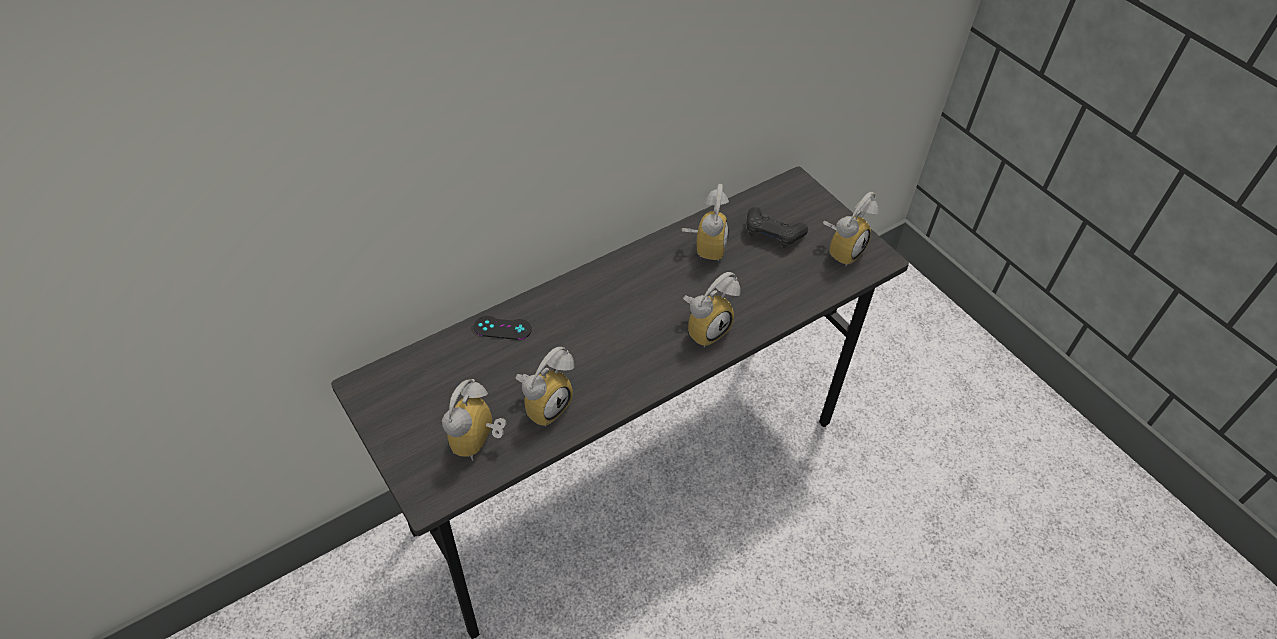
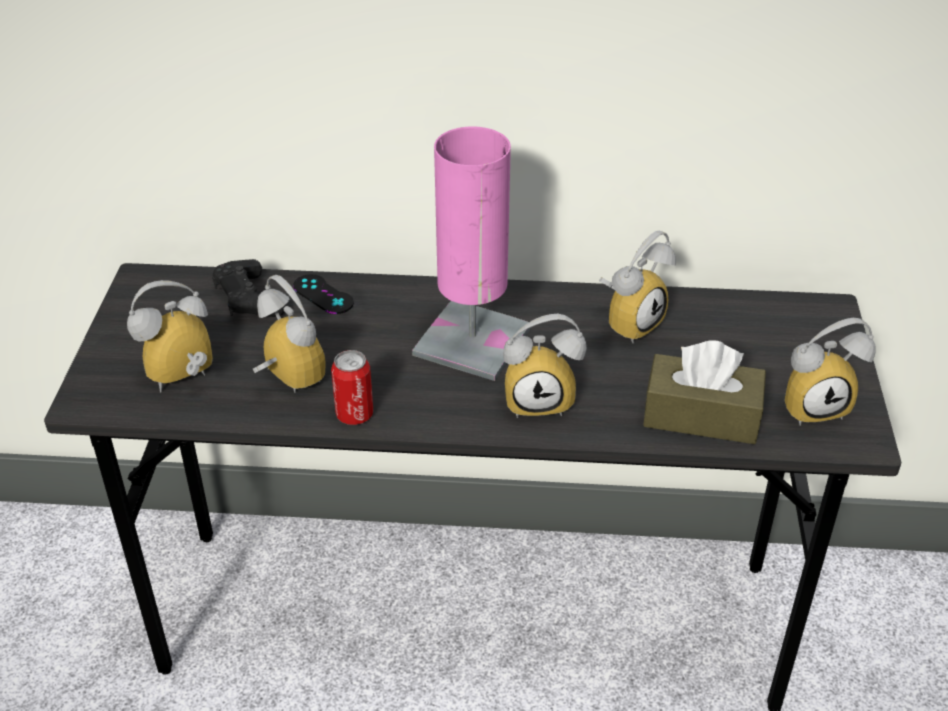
camera: 40 degrees right, 10 degrees down
(544, 403) = (285, 380): alarm clock -> alarm clock turned 120 degrees counterclockwise
(612, 401) = (354, 415): none -> can
(629, 310) = (472, 341): none -> pink table lamp
(772, 234) = (735, 347): black game controller -> black game controller (249, 300)
(795, 289) = (701, 416): none -> brown tissue box

